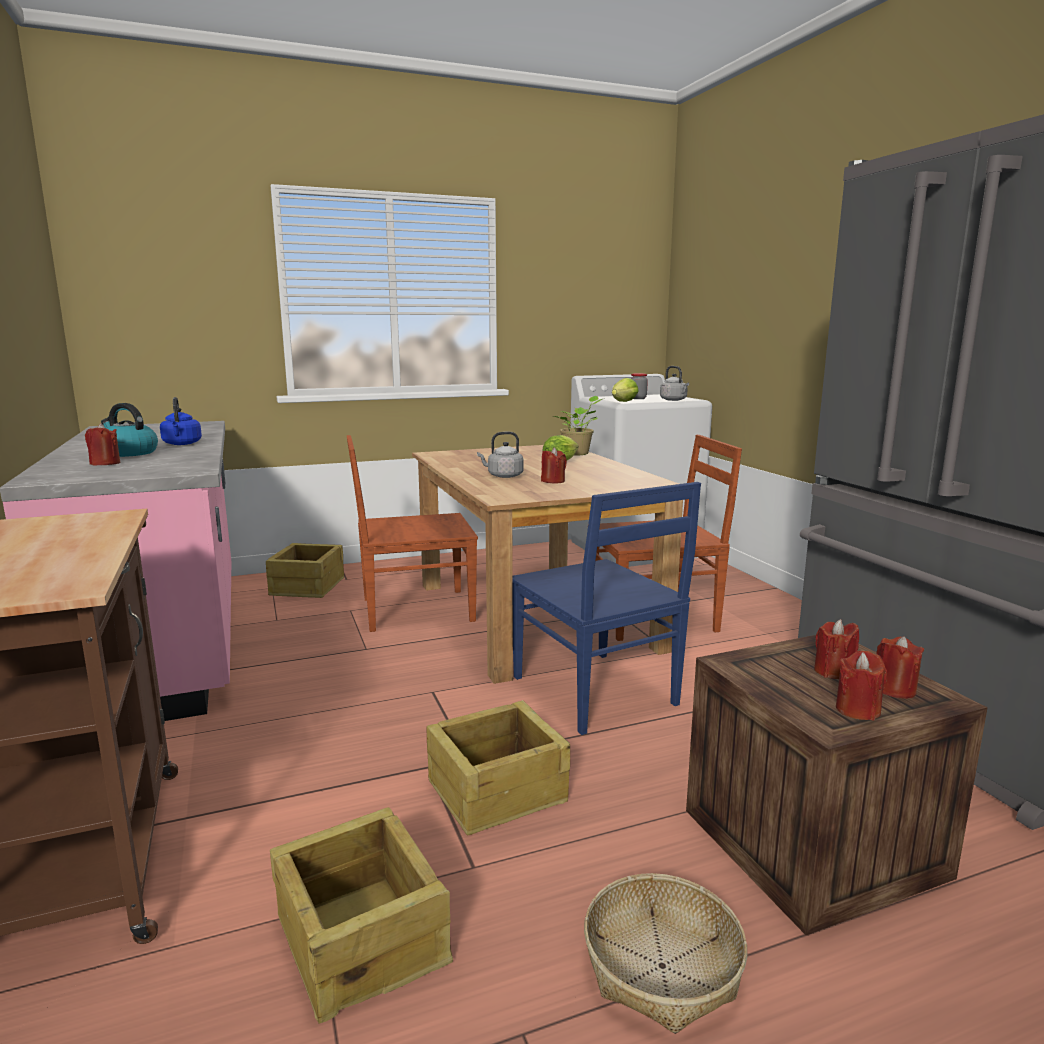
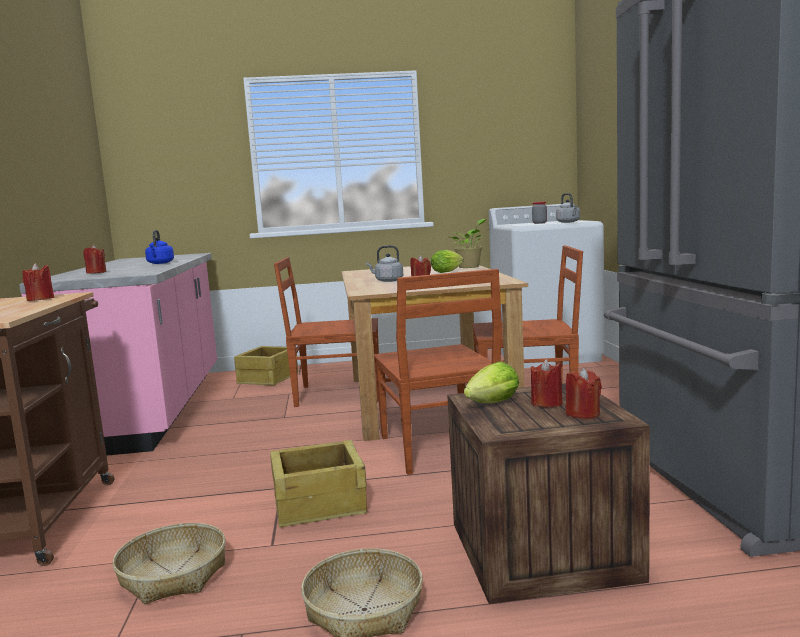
camera: 15 degrees right, 5 degrees down
(129, 453) = (119, 268): kettle -> none
(362, 937) = (174, 575): crate -> basket
(595, 692) = (439, 449): blue chair -> brown chair
(622, 402) = (519, 225): lettuce -> lettuce (490, 404)
(857, 710) = (535, 424): red candle -> red candle (40, 299)

